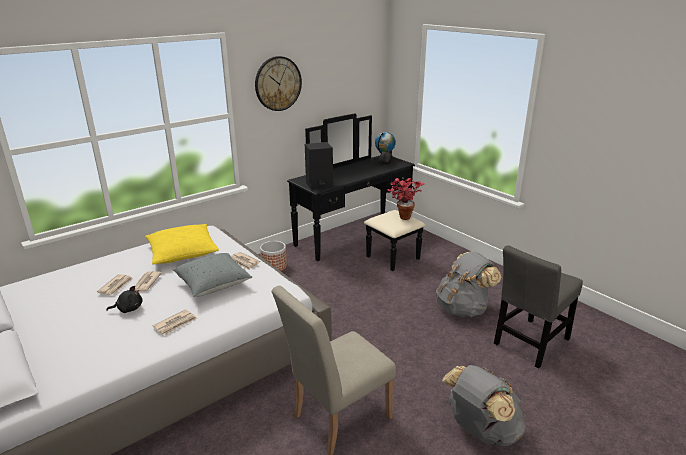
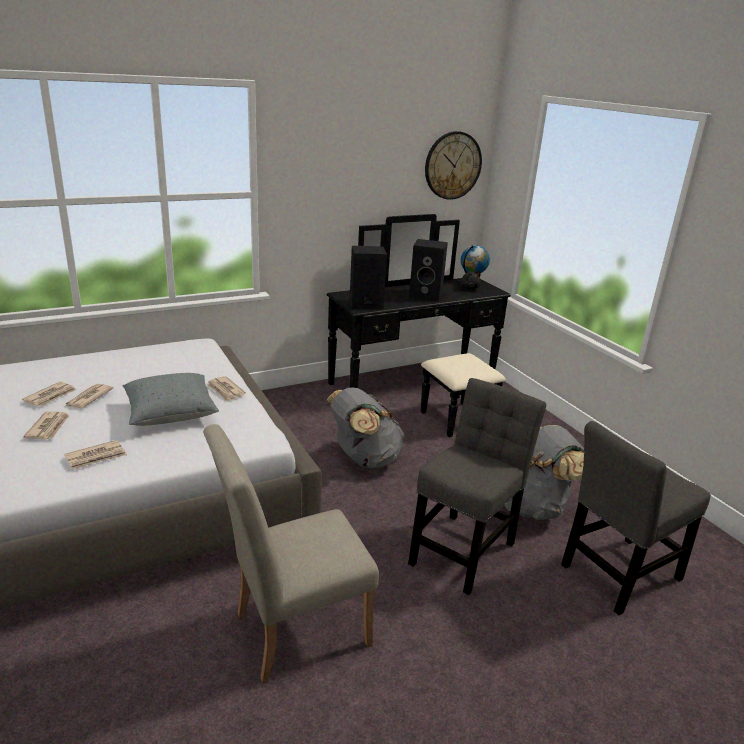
camera: 10 degrees right, 0 degrees up
(128, 309) = (49, 427): black plush toy -> newspaper
(182, 251) = (155, 365): yellow pillow -> none
(274, 266) = (292, 406): planter -> none
(278, 83) = (326, 159): wall clock -> wall clock (452, 165)
(358, 172) = (426, 295): none -> black speaker
(403, 216) = (476, 363): potted plant -> none
(429, 345) = (464, 549): none -> grey chair
(480, 430) = (497, 693): grey backpack -> grey backpack (364, 459)

